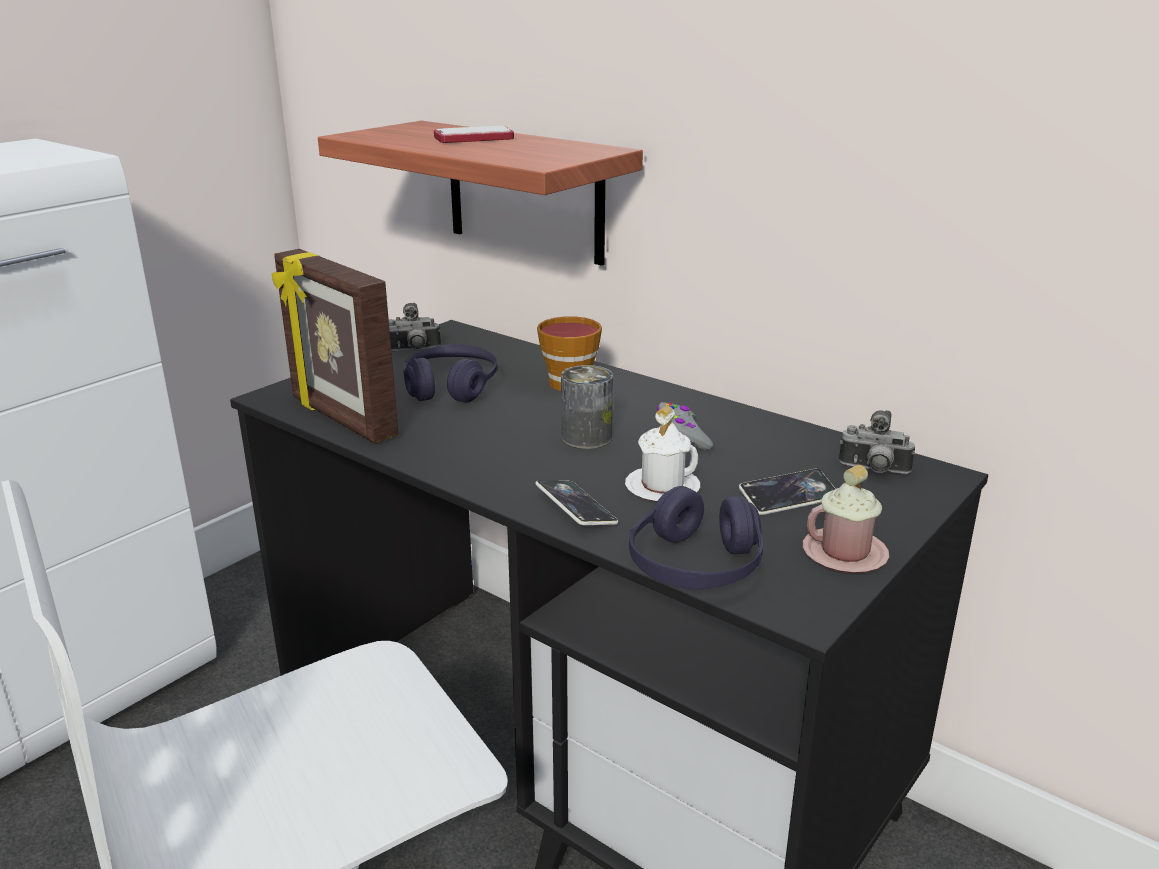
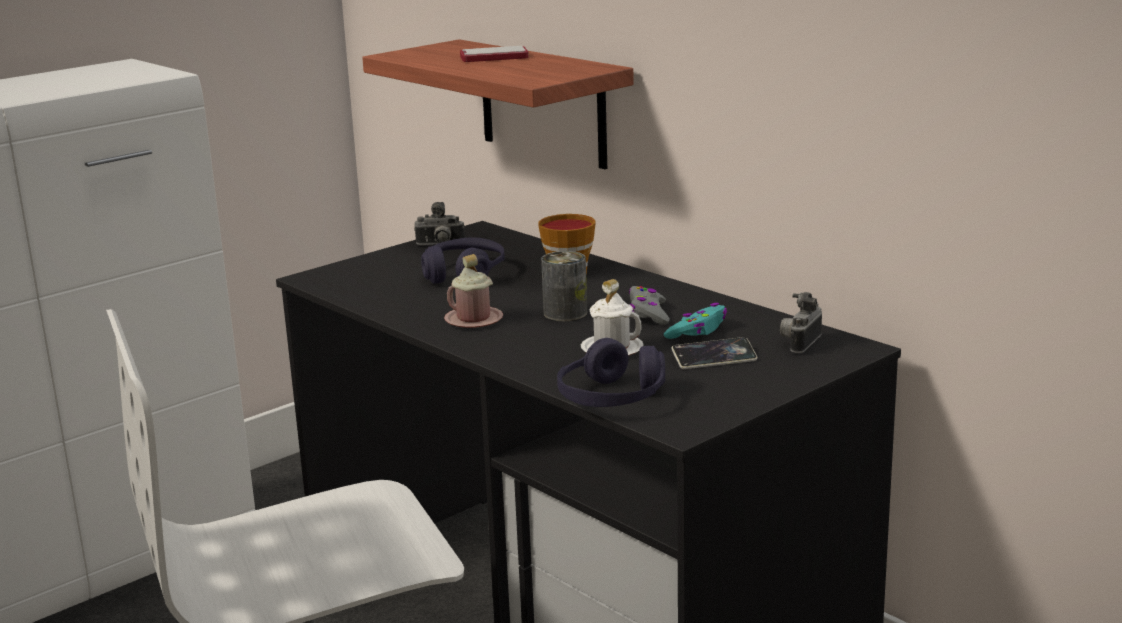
camera: 10 degrees right, 5 degrees down
(341, 418) = (364, 295): picture frame -> none
(575, 508) = (534, 360): phone -> none
(749, 457) = (697, 331): none -> turquoise game controller
(844, 554) = (736, 395): pink mug -> pink mug (473, 320)
(873, 471) = (799, 343): camera -> camera turned 90 degrees clockwise

